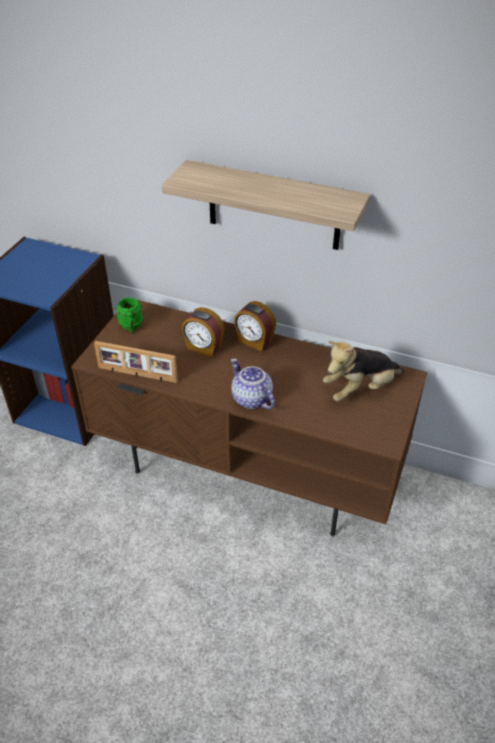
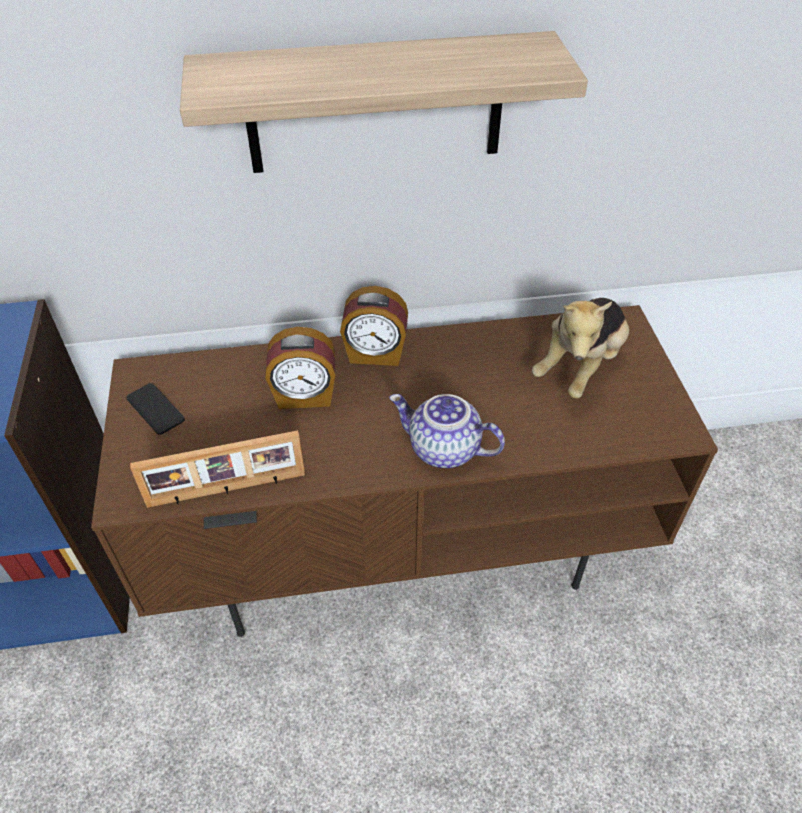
camera: 30 degrees left, 5 degrees up
(131, 327) = (155, 409): green mug -> phone

